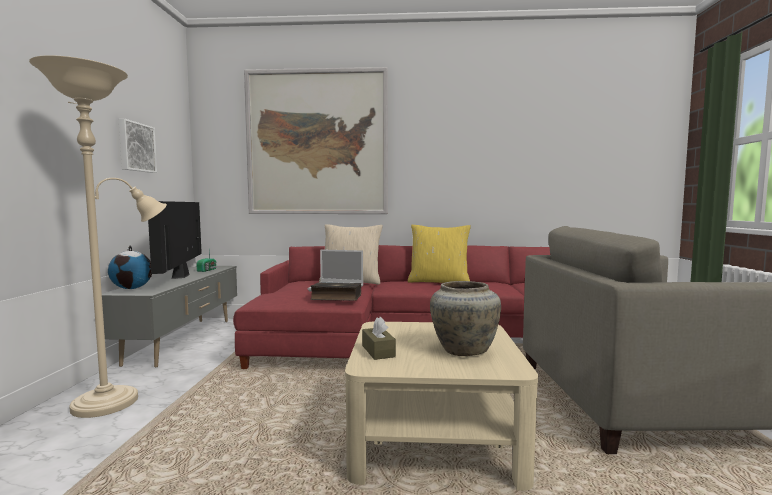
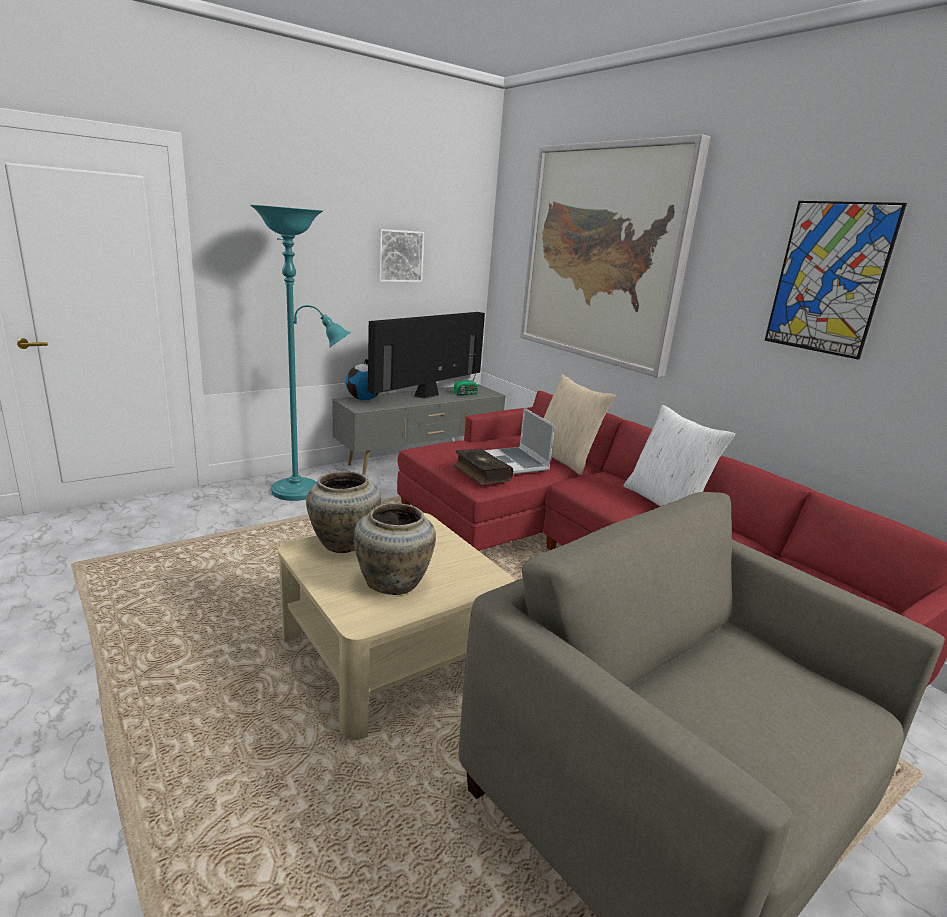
camera: 50 degrees right, 15 degrees up
(114, 400) = (302, 491): beige floor lamp -> turquoise floor lamp
(378, 351) = (344, 542): brown tissue box -> beige vase
(439, 281) = (666, 503): yellow pillow -> white pillow
(475, 141) = (829, 278): none -> picture

